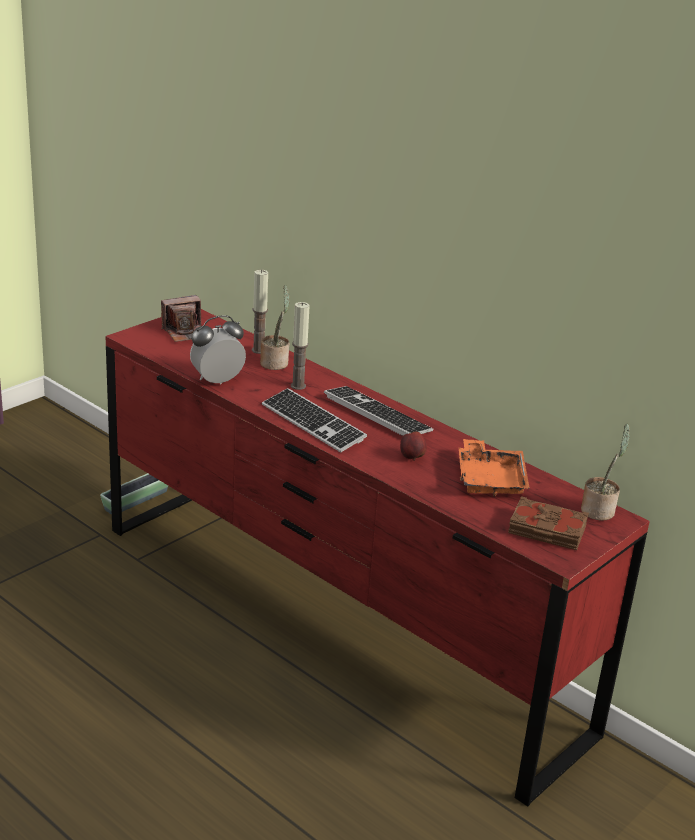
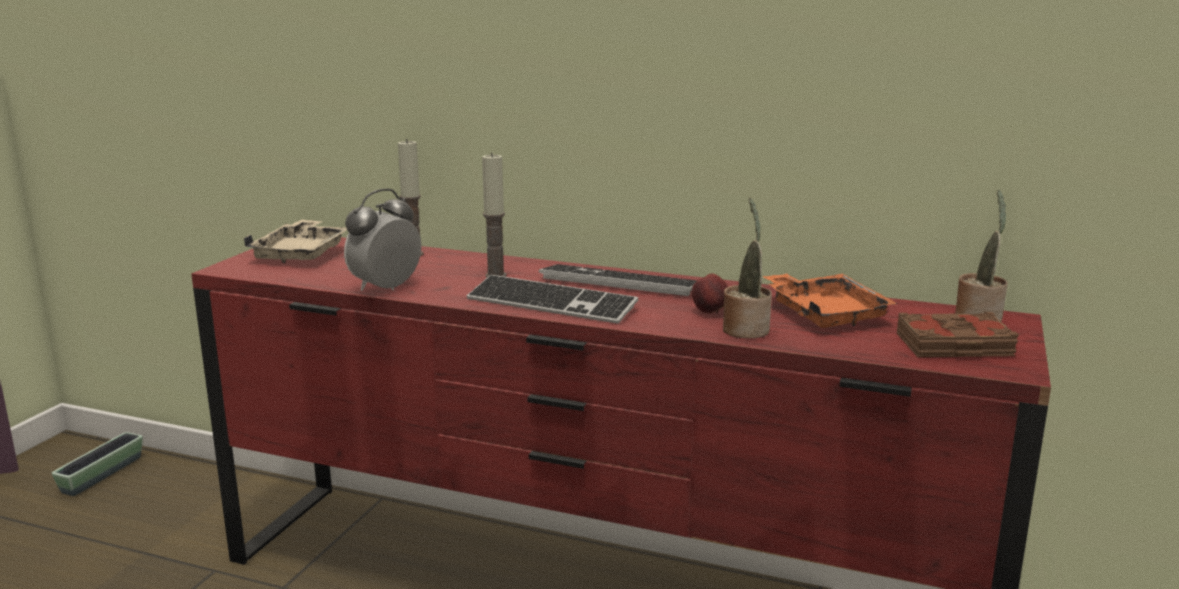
camera: 20 degrees left, 10 degrees down
(136, 501) = (246, 517): planter -> planter (102, 475)
(185, 332) = (302, 254): camera -> beige tray
(275, 363) = (445, 261): potted plant -> potted plant (746, 329)

